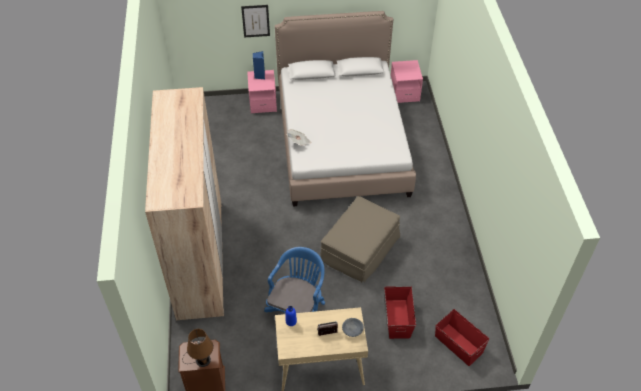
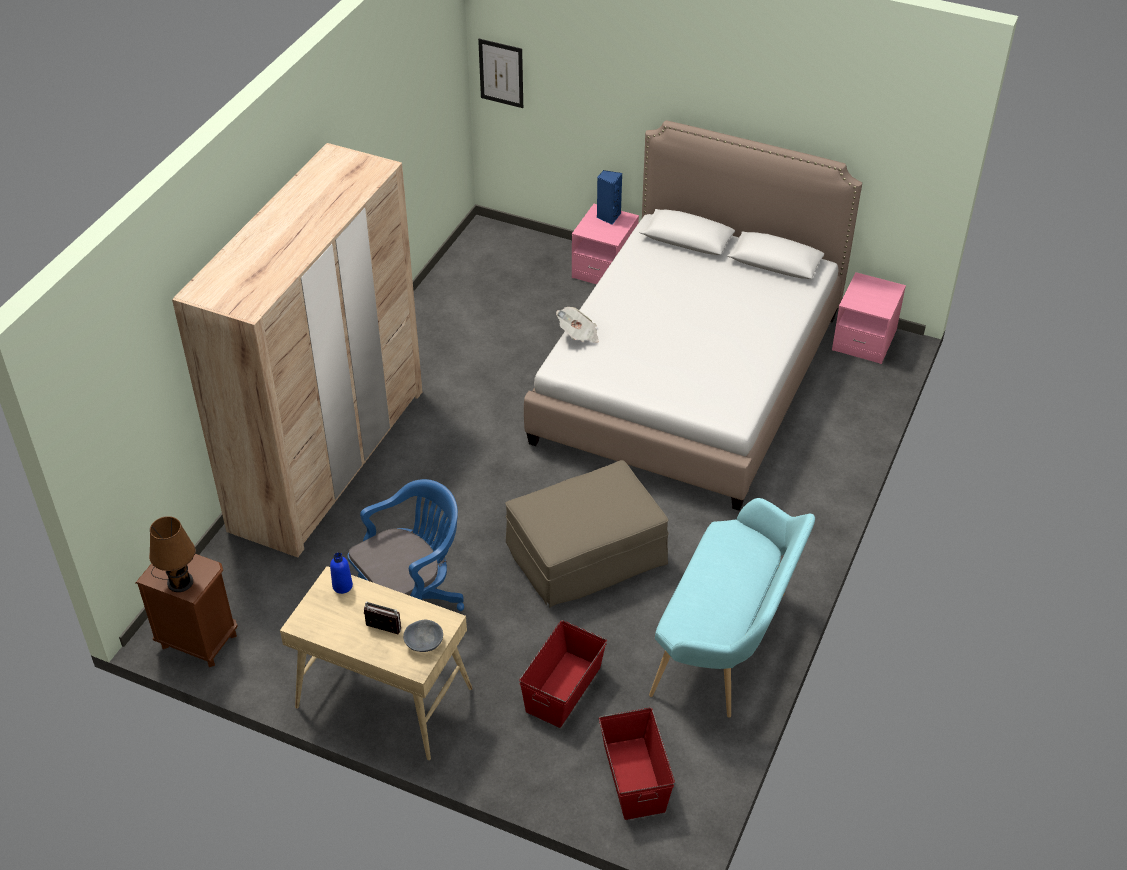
camera: 30 degrees right, 5 degrees down
(255, 21) = (619, 113): picture -> picture (501, 73)
(451, 262) = (728, 644): none -> turquoise bench

